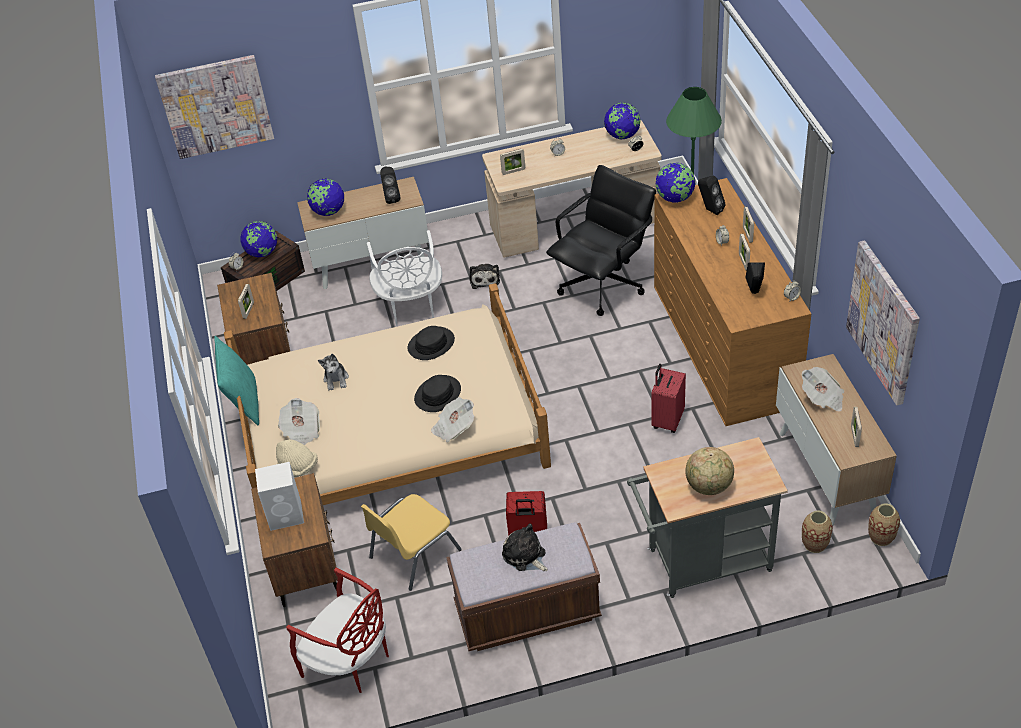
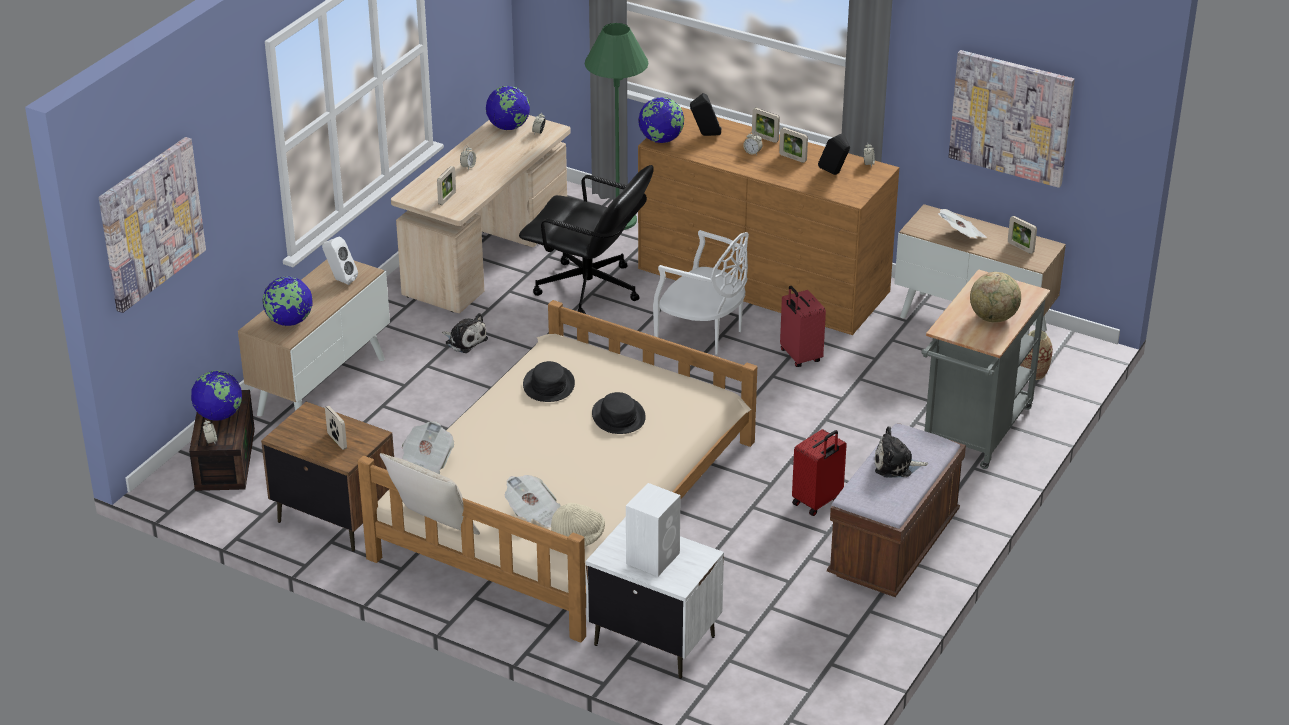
camera: 50 degrees left, 10 degrees down
(244, 403) = (432, 527): turquoise pillow -> beige pillow
(306, 568) = (654, 640): brown nightstand -> white nightstand
(336, 379) = (499, 458): plush toy -> none
(350, 661) = (803, 673): red chair -> none
(391, 198) = (340, 280): black speaker -> white speaker
(411, 306) = (423, 398): white chair -> white chair (702, 334)
(413, 554) = (734, 570): yellow chair -> none
(454, 427) = (673, 431): newspaper -> newspaper (426, 463)
(603, 285) = (589, 290): black office chair -> black office chair turned 120 degrees clockwise
(881, 537) = (1071, 342): vase -> none

